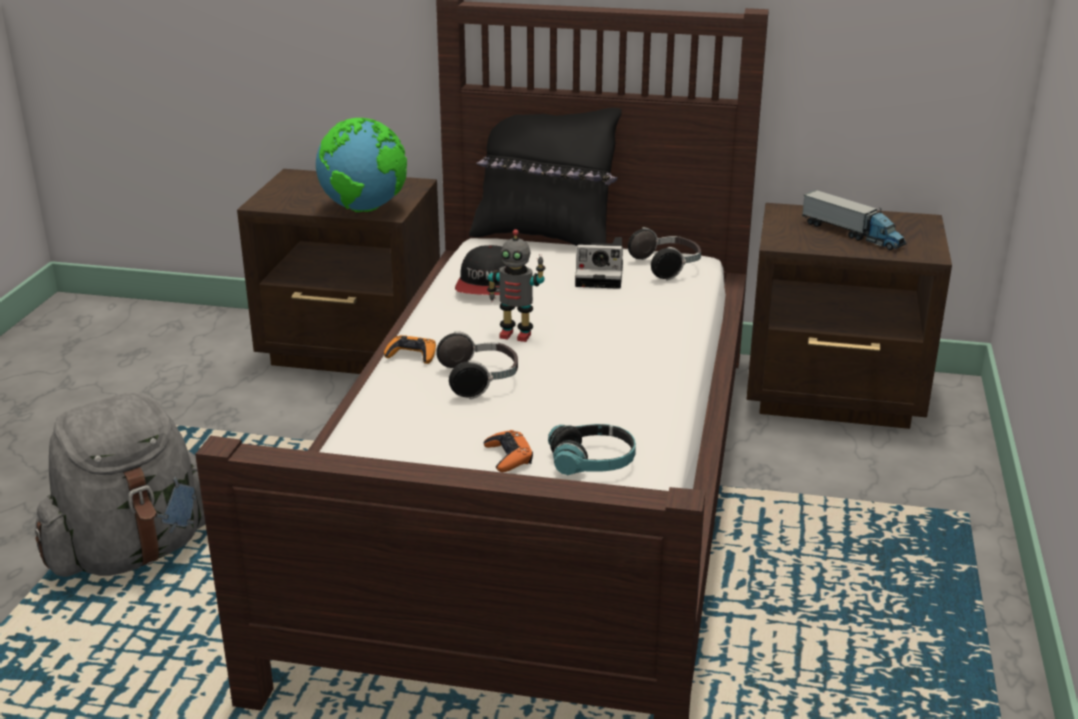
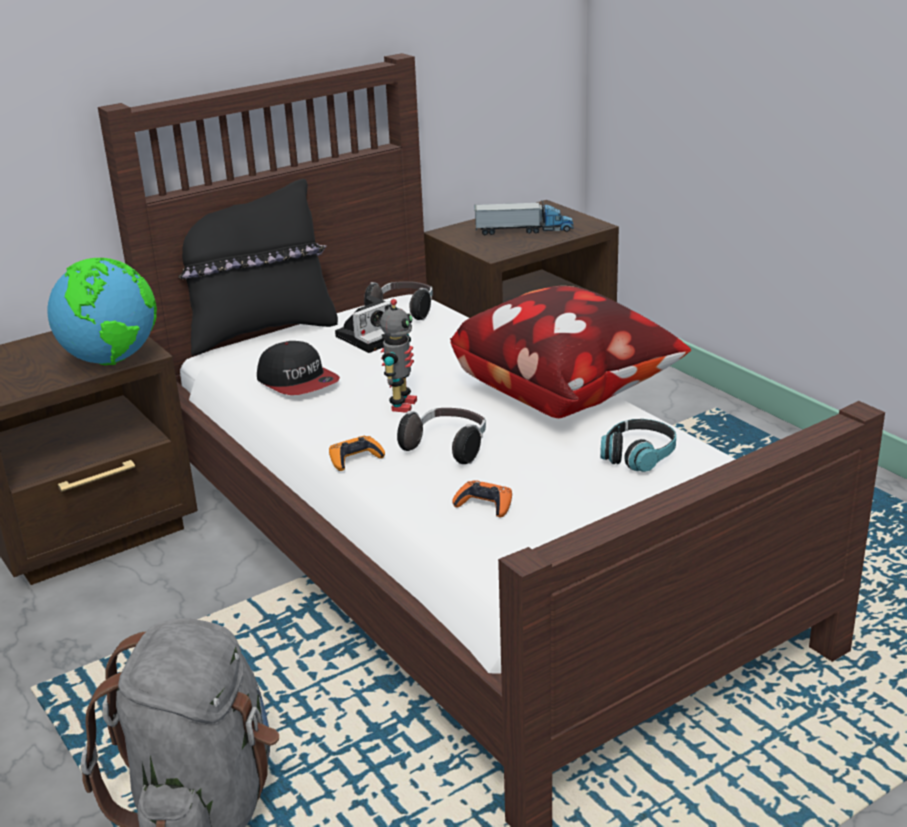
camera: 45 degrees left, 0 degrees up
(508, 456) = (582, 483): orange game controller -> orange game controller (484, 504)
(516, 335) = (401, 405): toy robot -> toy robot turned 45 degrees counterclockwise
(646, 387) = (565, 393): none -> pillow

